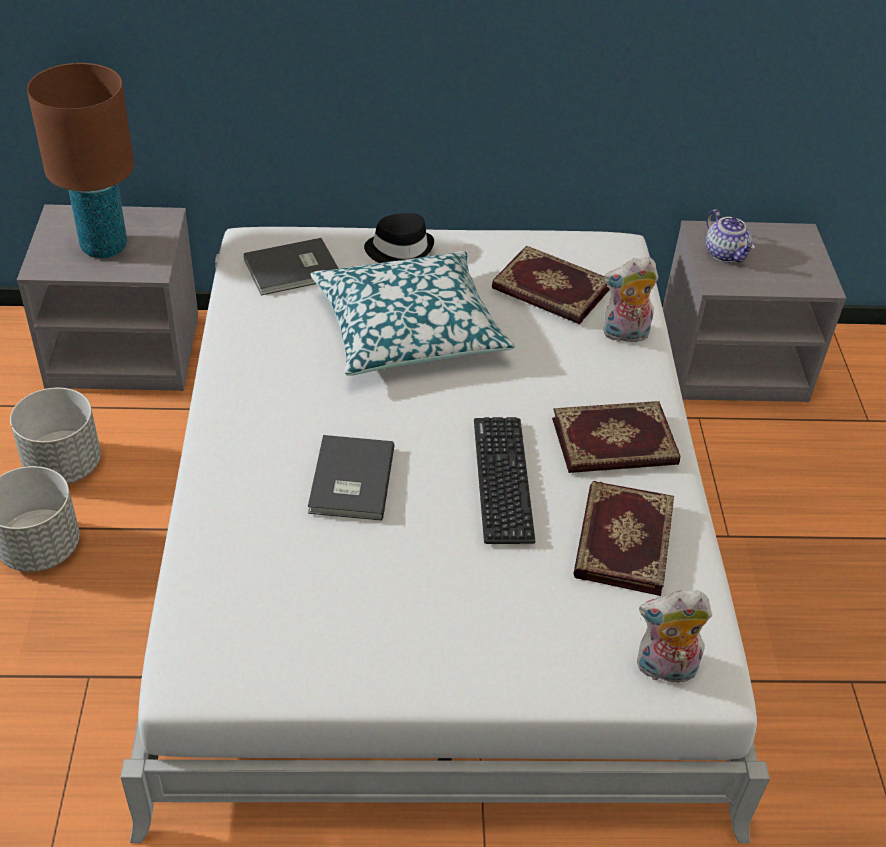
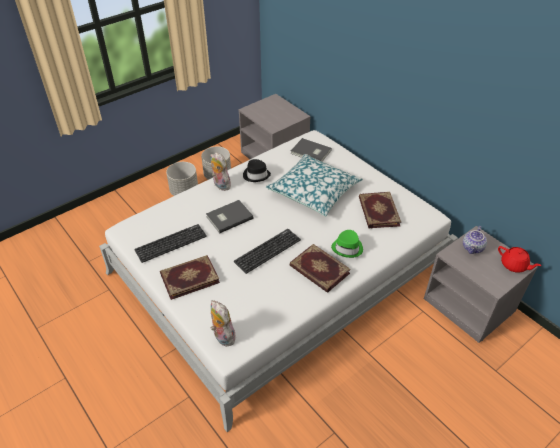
camera: 55 degrees right, 0 degrees up
(104, 247) = (272, 114): brown table lamp -> none
(326, 614) = (171, 243): none -> keyboard
(399, 249) = (352, 167): black hat -> black hat (256, 175)
(597, 376) = (347, 248): none -> green hat
(621, 540) = (272, 296): book -> book (189, 277)
(624, 335) = (380, 243): plush toy -> plush toy (220, 185)
(795, 241) = (514, 265): none -> red teapot

